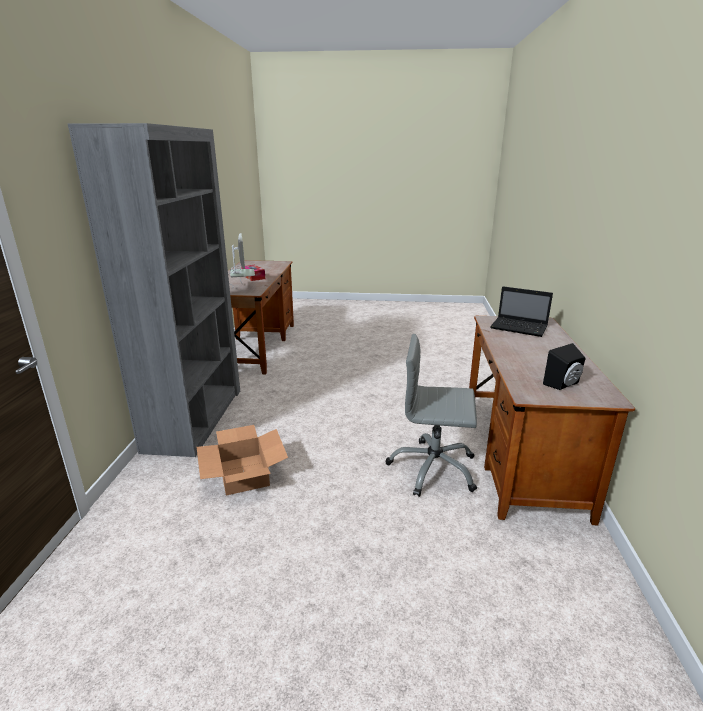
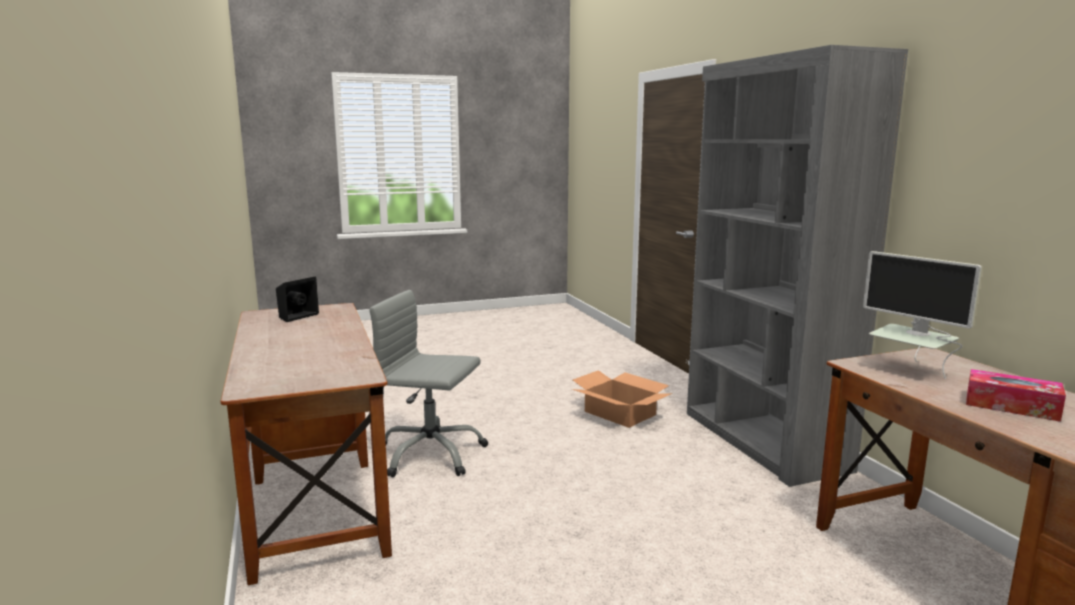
camera: 155 degrees right, 10 degrees down
(433, 469) = (430, 454): grey office chair -> grey office chair turned 150 degrees counterclockwise
(520, 328) = (307, 368): laptop -> none

